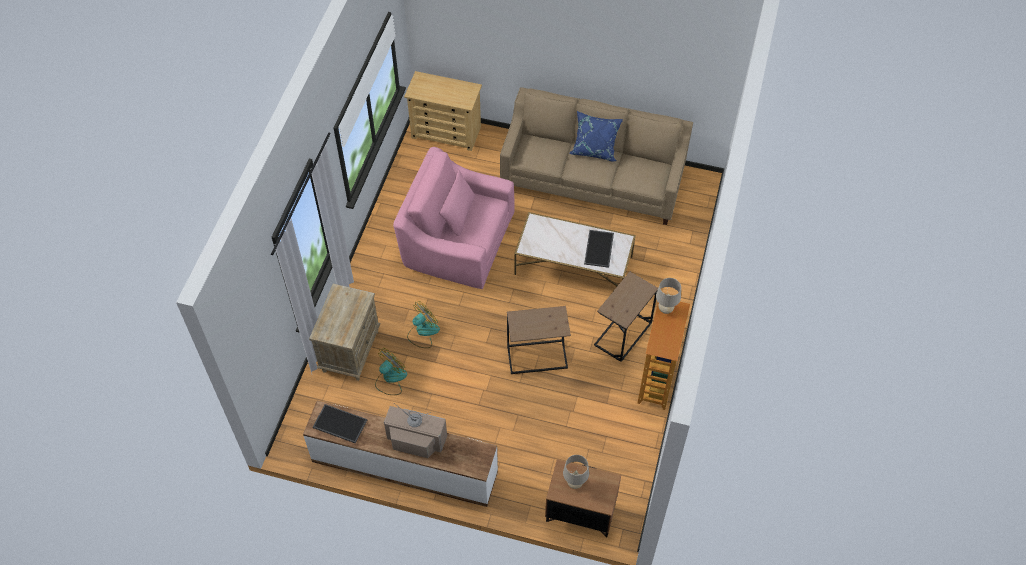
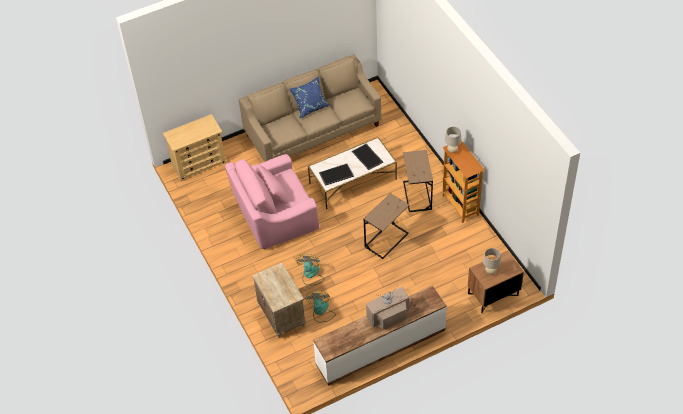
camera: 40 degrees left, 5 degrees down
(339, 424) = (339, 341): tray -> tray (336, 175)

